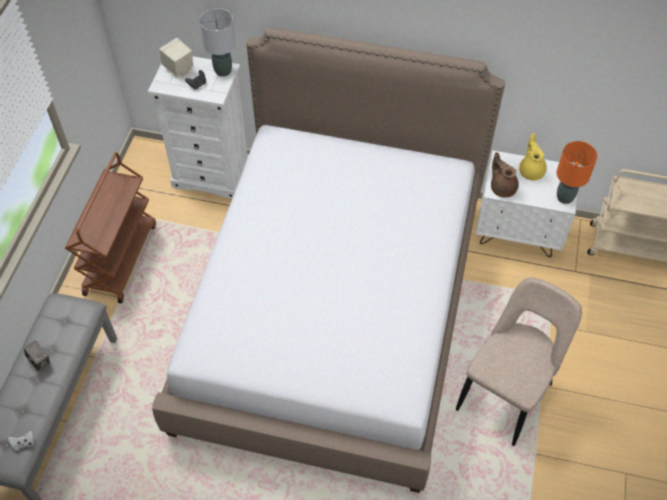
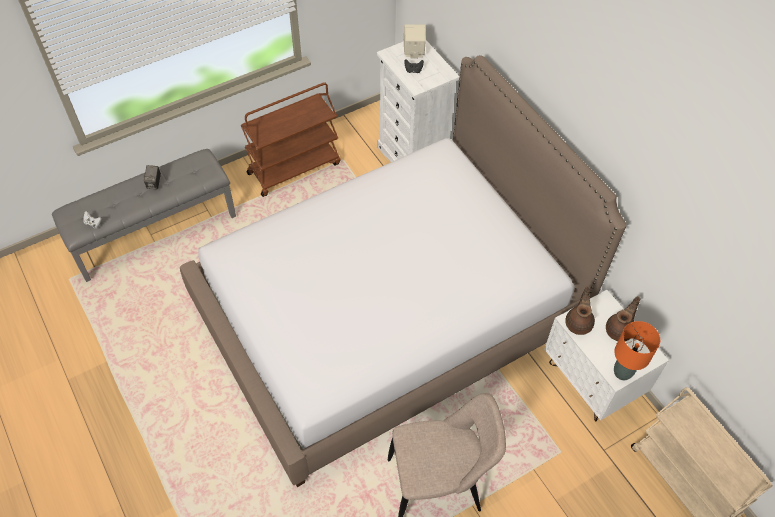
camera: 45 degrees right, 0 degrees up
(223, 71) = (442, 73): grey table lamp -> none
(531, 171) = (620, 330): yellow teapot -> brown teapot

